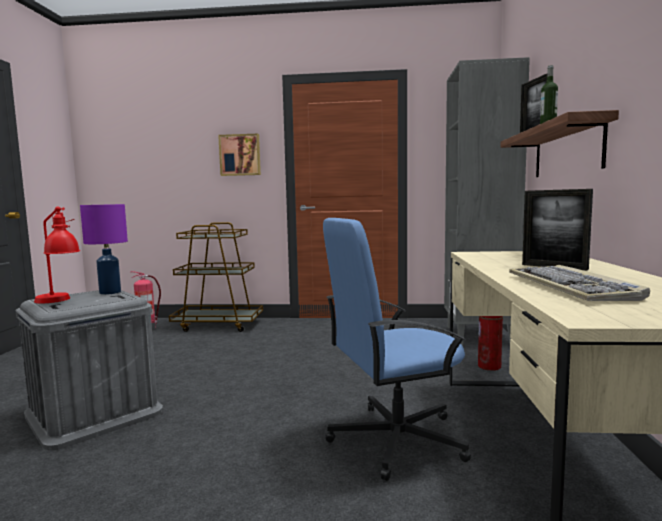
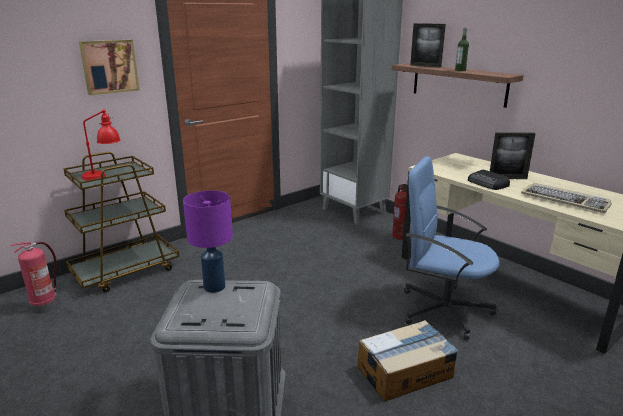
camera: 45 degrees left, 15 degrees up
(60, 301) = (212, 316): red table lamp -> red table lamp (104, 175)
(236, 464) = (405, 372): none -> cardboard box
(394, 439) = (443, 309): blue office chair -> blue office chair turned 90 degrees clockwise
(501, 266) = (488, 184): none -> radio

